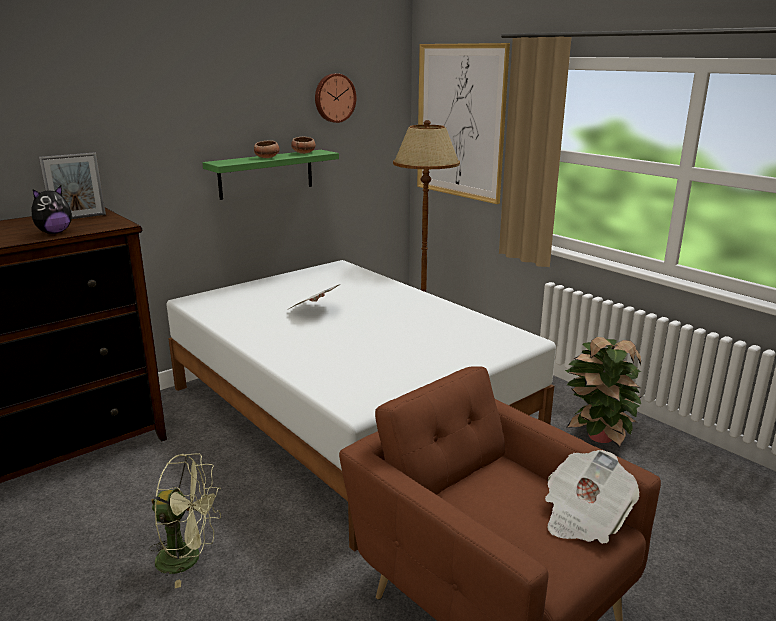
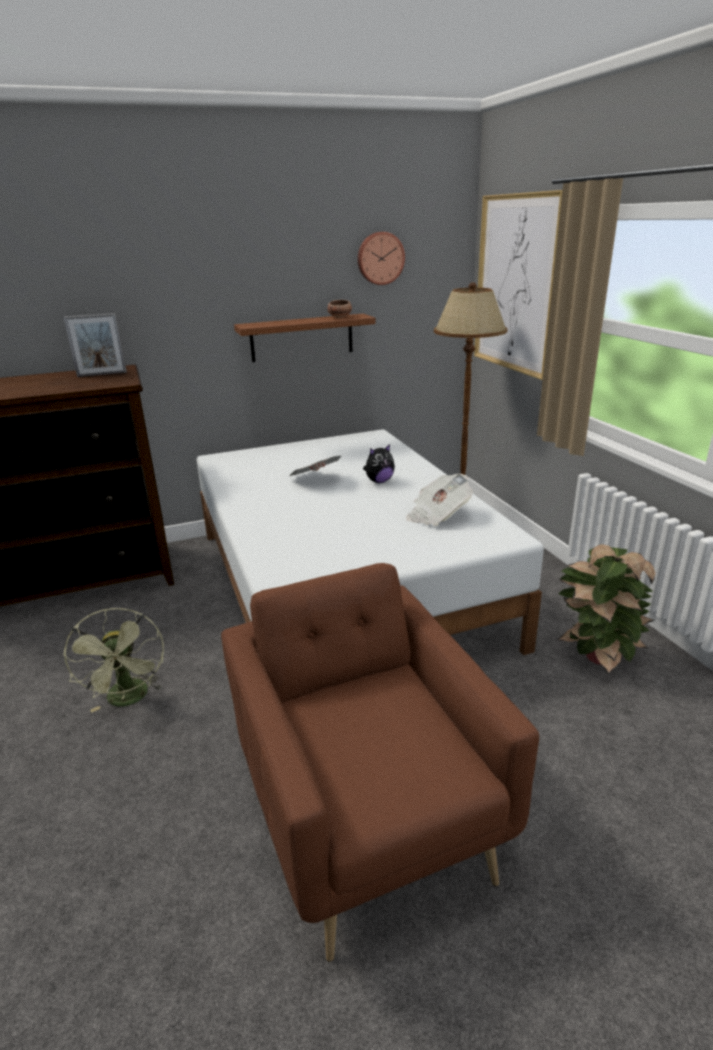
camera: 20 degrees right, 5 degrees up
(54, 232) = (65, 387): plush toy -> plush toy (379, 481)
(188, 558) = (129, 699): green fan -> green fan turned 45 degrees clockwise
(266, 174) = (302, 337): green shelf -> brown shelf
(267, 157) = (298, 321): bowl -> none
(584, 517) = (443, 755): newspaper -> newspaper (437, 515)

